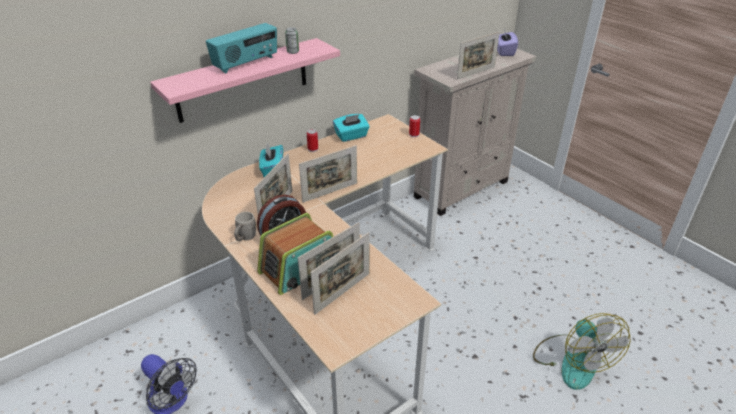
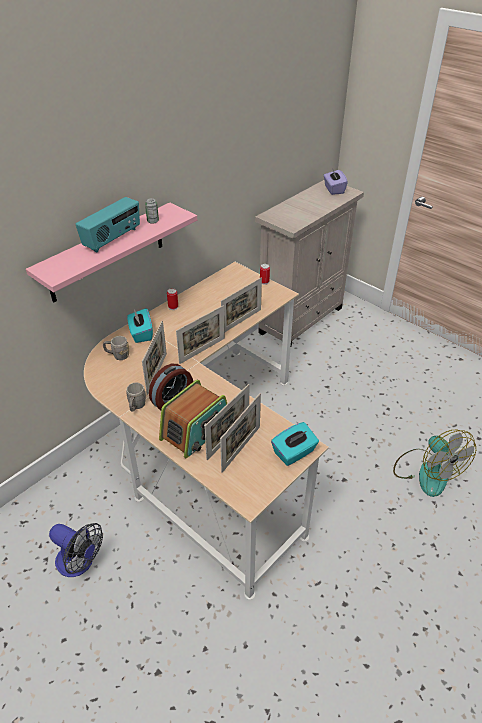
camera: 10 degrees left, 5 degrees up
(242, 188) = (117, 355): none -> grey mug
(351, 136) = (206, 289): turquoise tissue box -> turquoise tissue box (294, 453)
(476, 73) = (313, 216): picture frame -> picture frame (241, 321)

